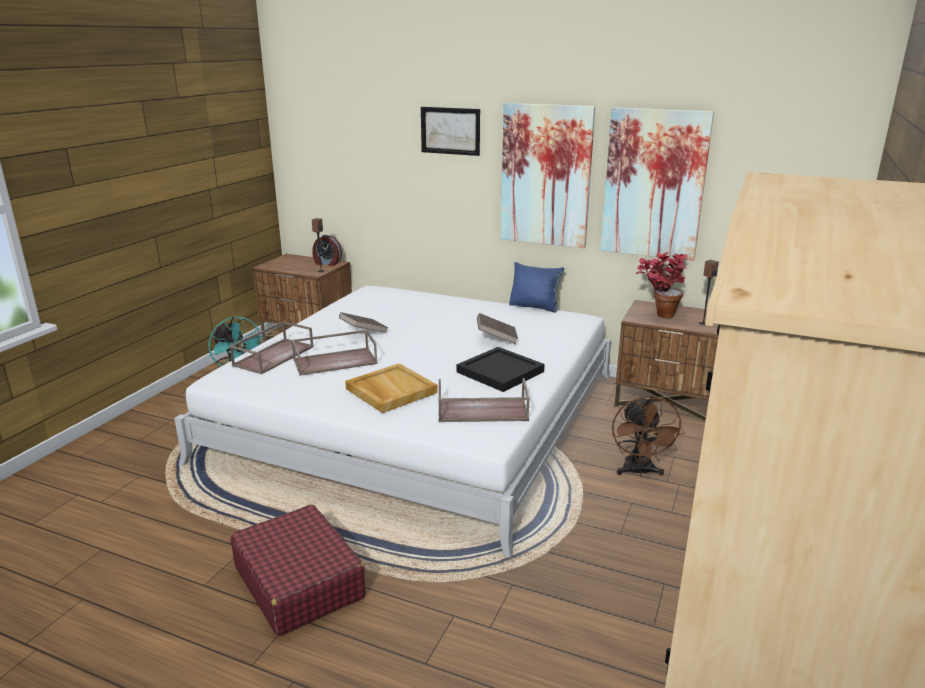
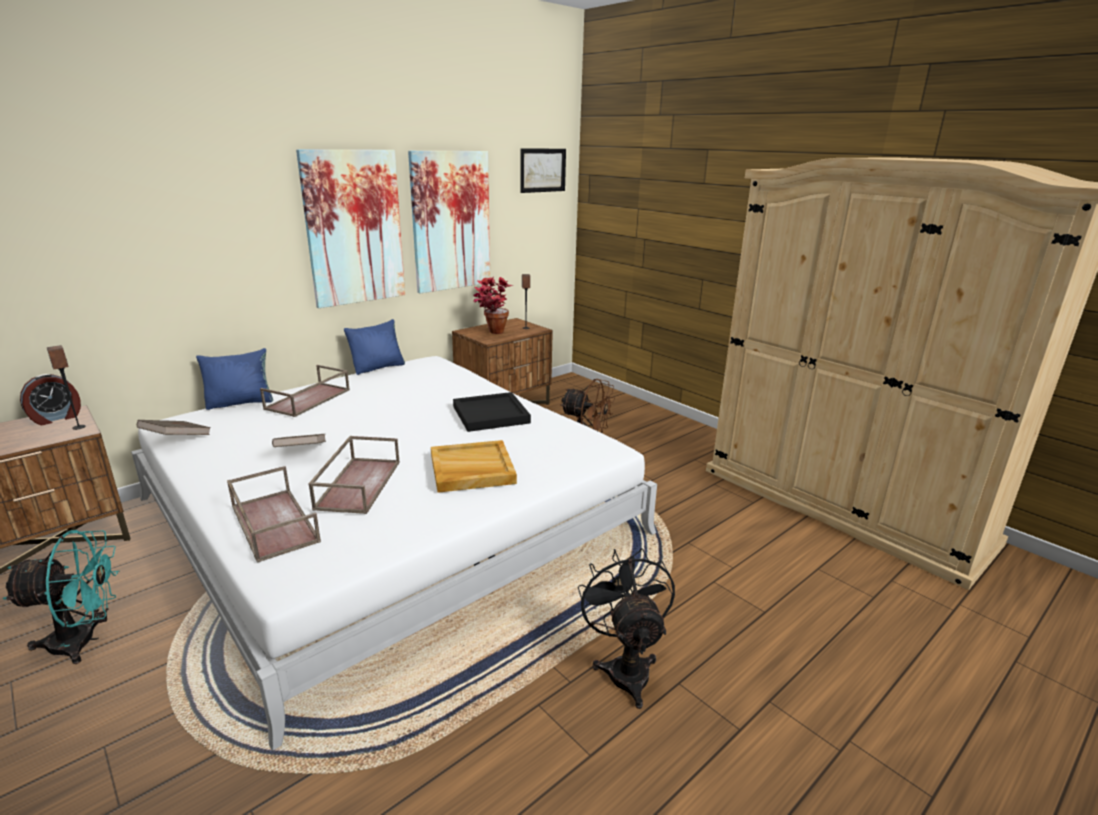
camera: 65 degrees left, 0 degrees up
(299, 582) = (625, 668): red suitcase -> black fan
(420, 293) = (241, 403): none -> blue pillow
(450, 131) = (227, 188): picture -> picture (543, 170)
(481, 411) = (556, 439): brown tray -> brown tray (308, 399)
(496, 338) = (423, 397): brown book -> brown book (177, 439)

